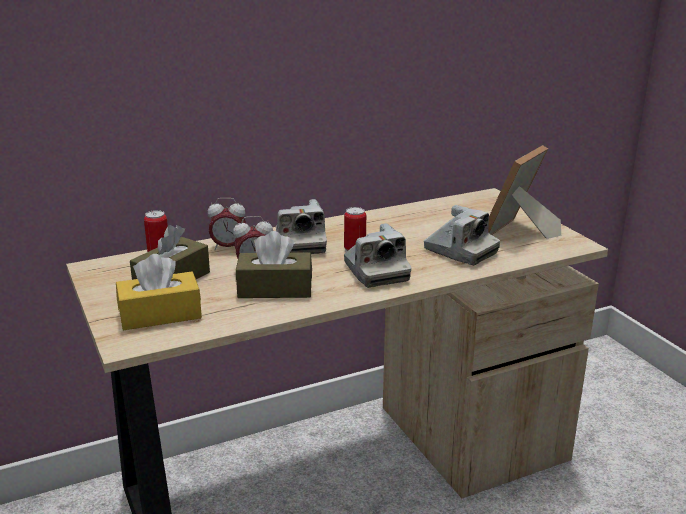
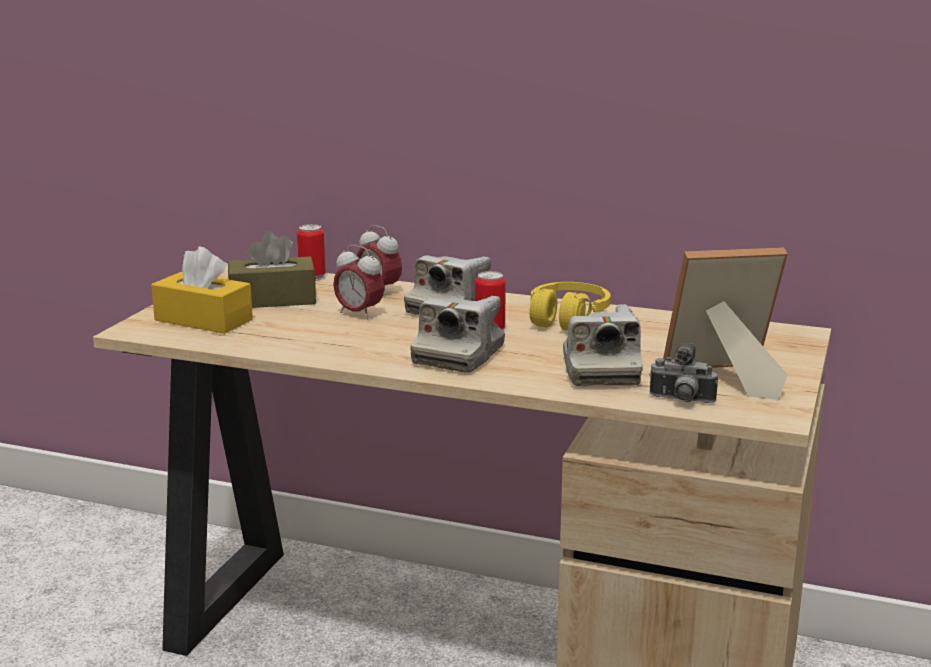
camera: 45 degrees right, 5 degrees down
(275, 289) = (334, 335): brown tissue box -> none
(375, 226) = (567, 319): none -> yellow headphones
(529, 253) = (681, 401): none -> camera

